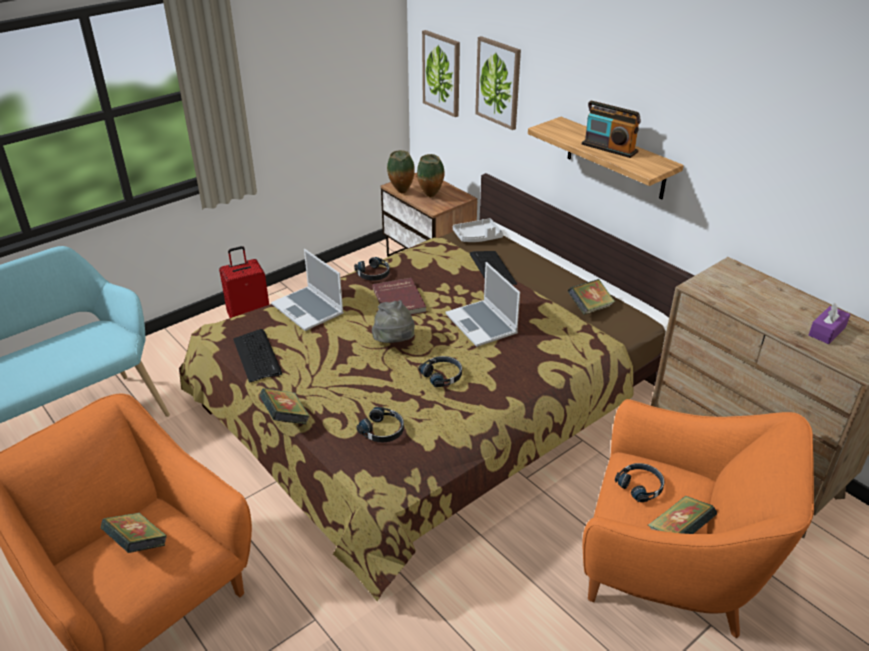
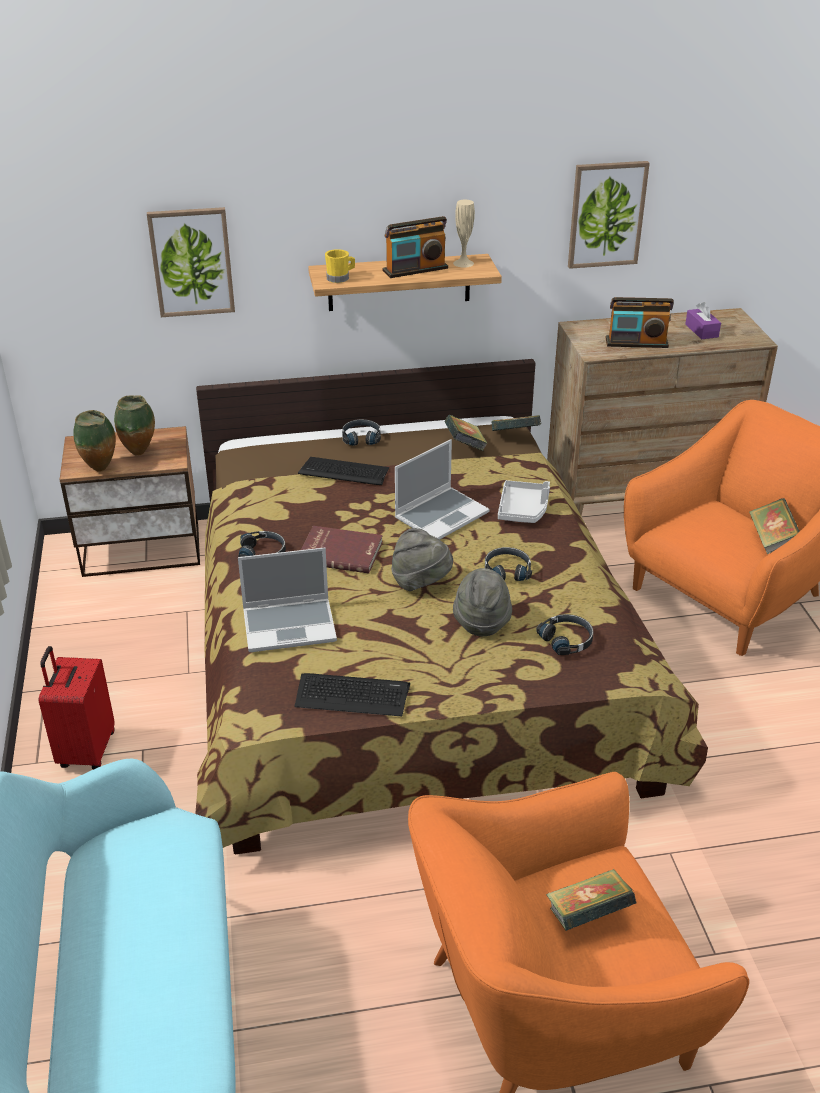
camera: 60 degrees left, 0 degrees up
(286, 419) = (495, 705): book -> book (515, 437)
(373, 383) = (481, 621): none -> grey hat
(442, 73) = (73, 287): picture -> picture (606, 214)
(477, 237) = (260, 459): grey tray -> grey tray (523, 509)
(482, 325) = (441, 515): laptop -> laptop turned 45 degrees counterclockwise
(556, 130) = (340, 278): none -> yellow mug
(640, 486) = (708, 534): black headphones -> black headphones (361, 437)
(649, 160) = (463, 263): none -> beige vase
(747, 303) = (636, 343): none -> radio

